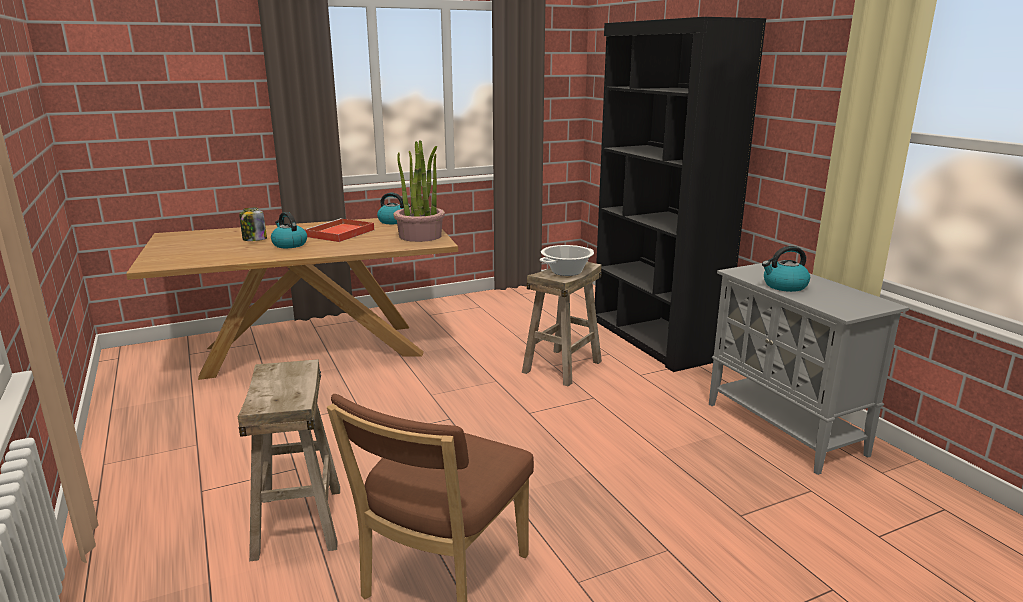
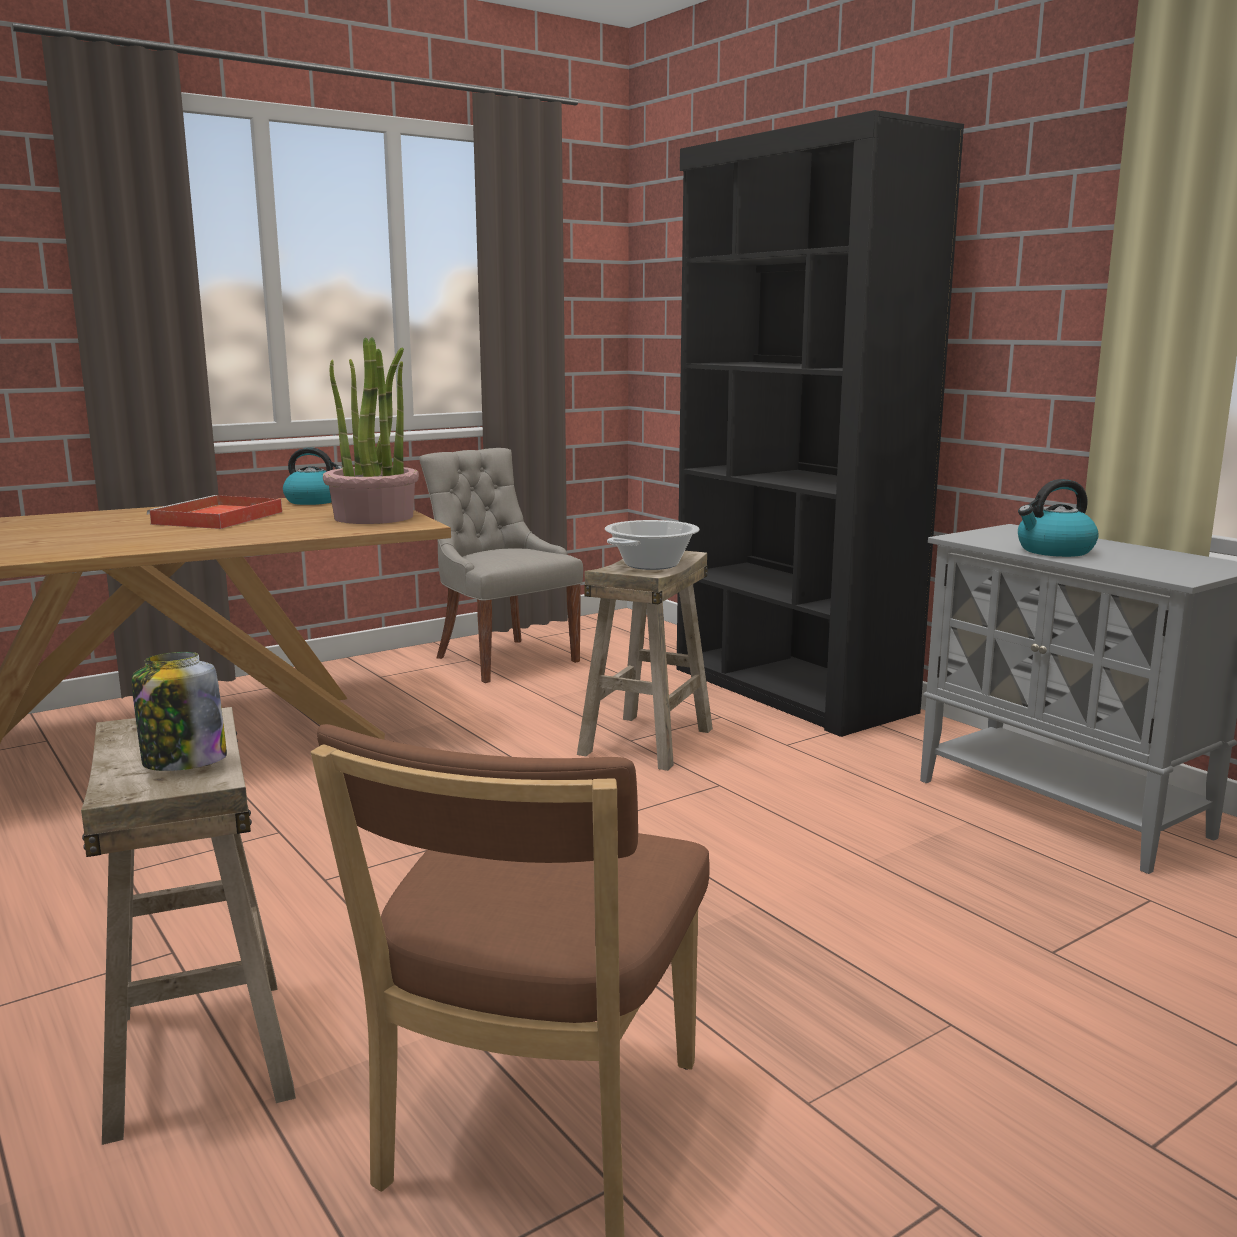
camera: 10 degrees left, 5 degrees down
(254, 240) = (47, 531): jar -> jar (183, 762)
(289, 244) = (121, 535): kettle -> none
(498, 307) = (503, 659): none -> grey chair

